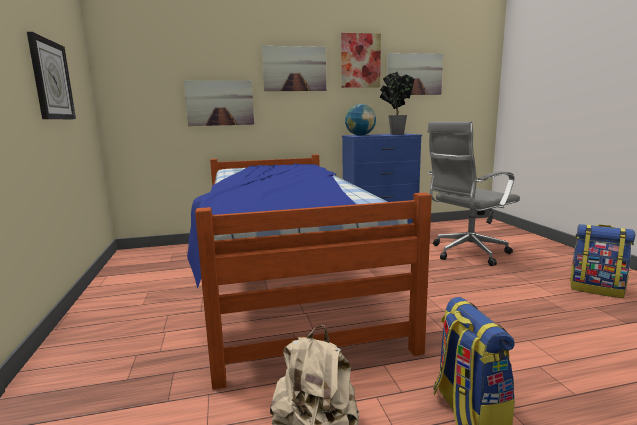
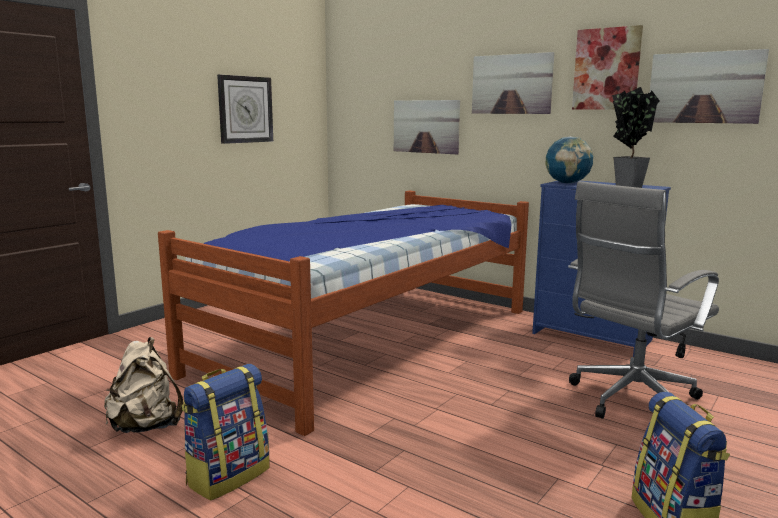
camera: 50 degrees right, 0 degrees up
(466, 253) = (630, 401): grey office chair -> grey office chair turned 60 degrees counterclockwise

